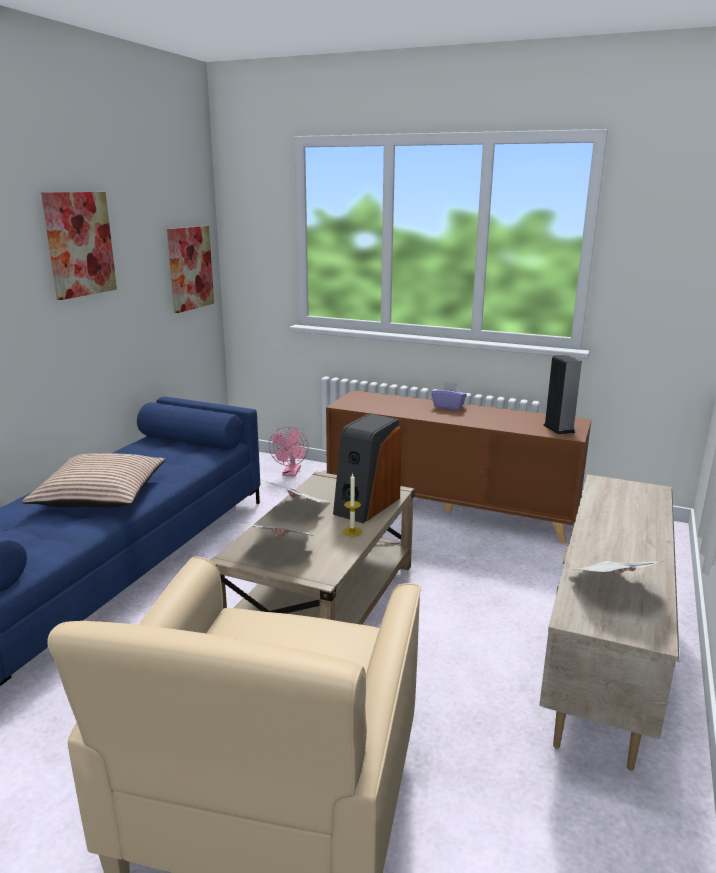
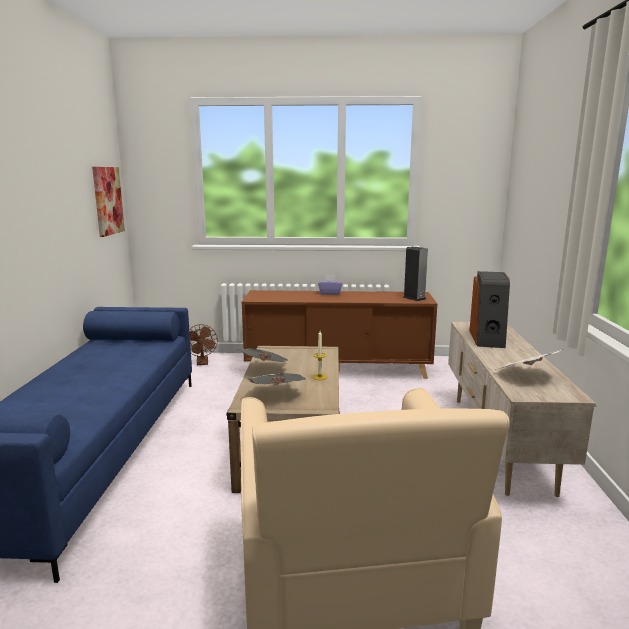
camera: 20 degrees left, 5 degrees down
(79, 244) = (37, 172): picture -> none
(100, 494) = (87, 383): pillow -> none
(291, 473) = (202, 363): pink fan -> brown fan
(366, 505) = (314, 360): speaker -> speaker (488, 339)

